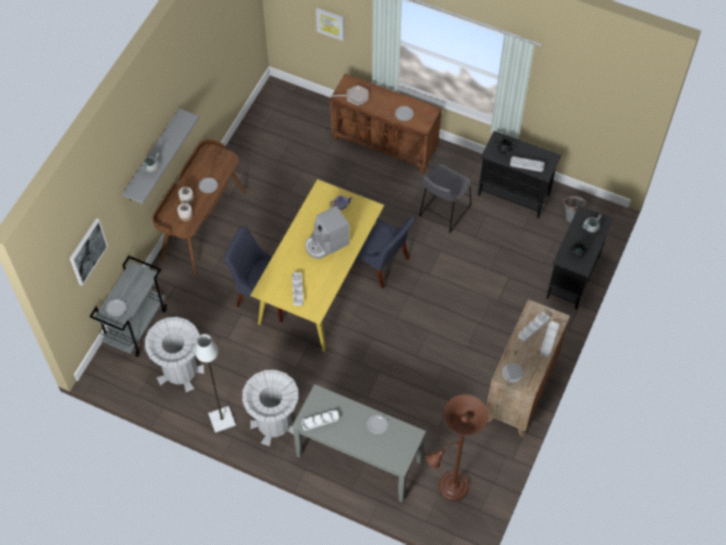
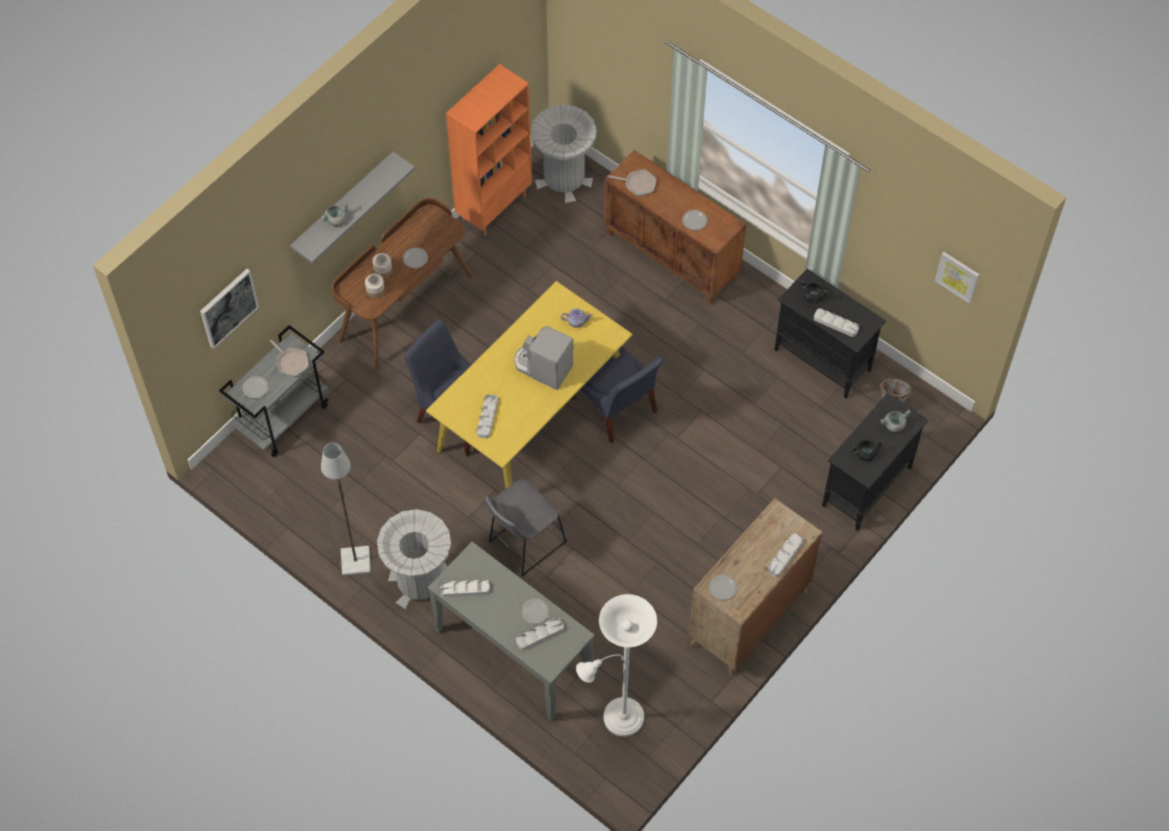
camera: 15 degrees right, 0 degrees up
(137, 282) = (291, 362): none -> frying pan
(180, 371) = (322, 487): grey trash can -> grey trash can (564, 179)
(246, 138) = (494, 207): none -> orange bookcase
(326, 244) = (542, 367): coffee machine -> coffee machine turned 45 degrees clockwise
(330, 23) = (625, 81): picture -> picture (957, 276)
(443, 212) = (721, 362): grey stool -> grey stool (524, 544)
(450, 488) = (618, 719): brown floor lamp -> white floor lamp
(533, 327) = (769, 536): grey tray -> grey tray (540, 635)

